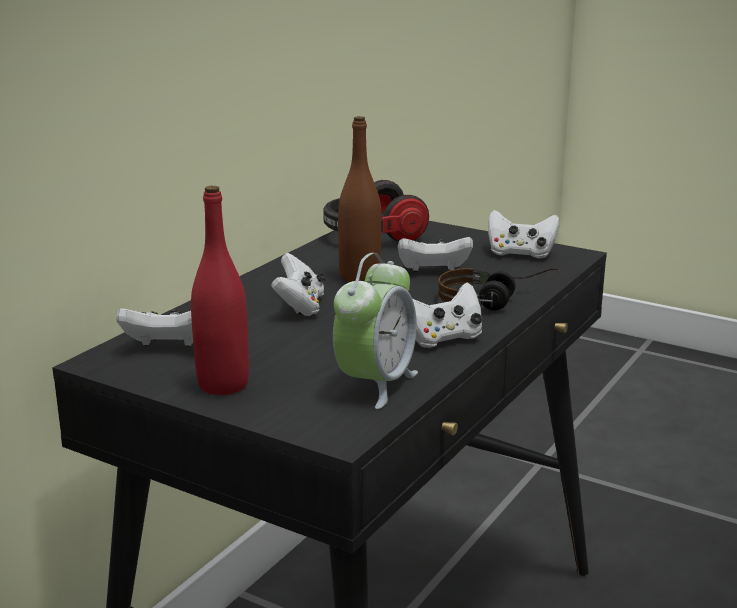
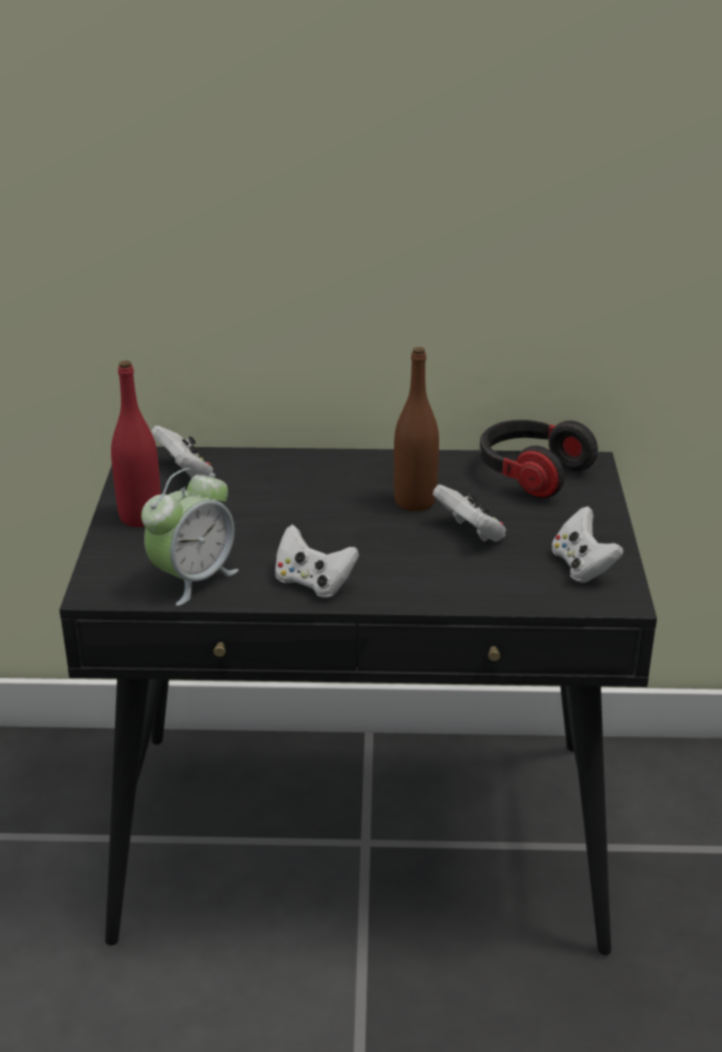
camera: 60 degrees right, 10 degrees up
(300, 307) = (316, 497): white game controller -> none
(375, 384) = (193, 579): alarm clock -> alarm clock turned 45 degrees counterclockwise
(495, 302) = (428, 587): headphones -> none

